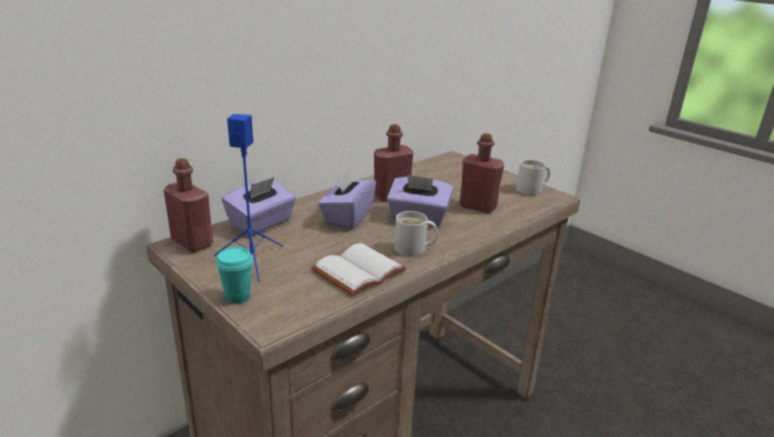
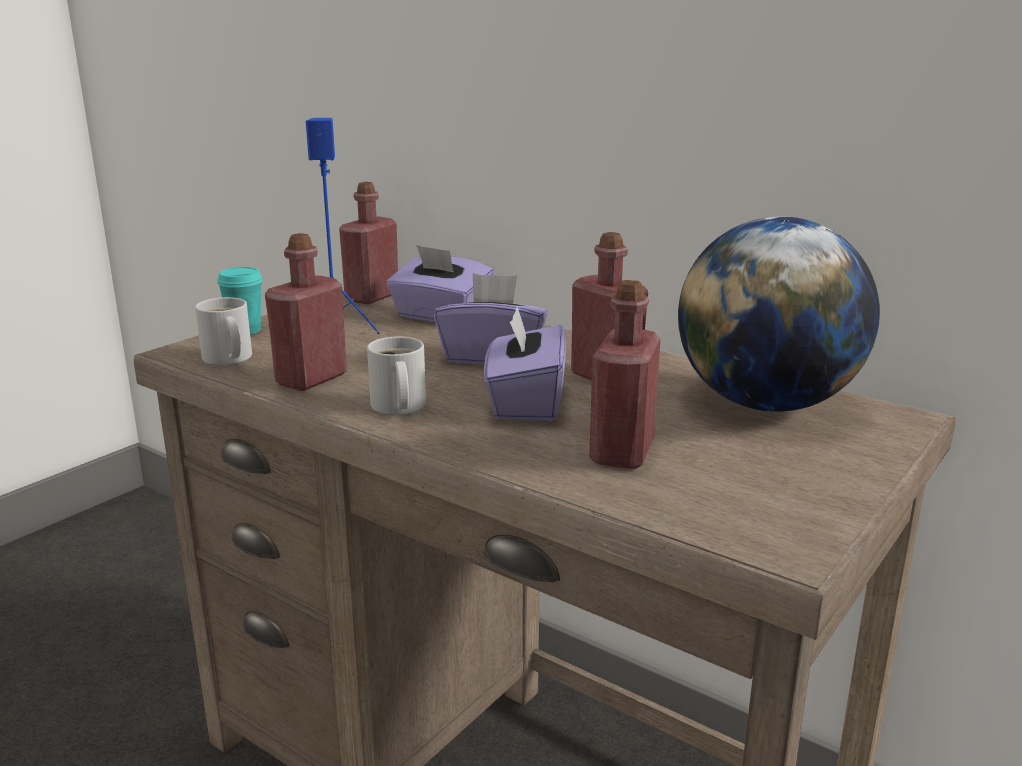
camera: 80 degrees right, 5 degrees down
(359, 272) = (311, 379): white book -> red bottle
(434, 173) = (766, 404): none -> globe
(531, 190) = (791, 515): white mug -> white mug (226, 358)

